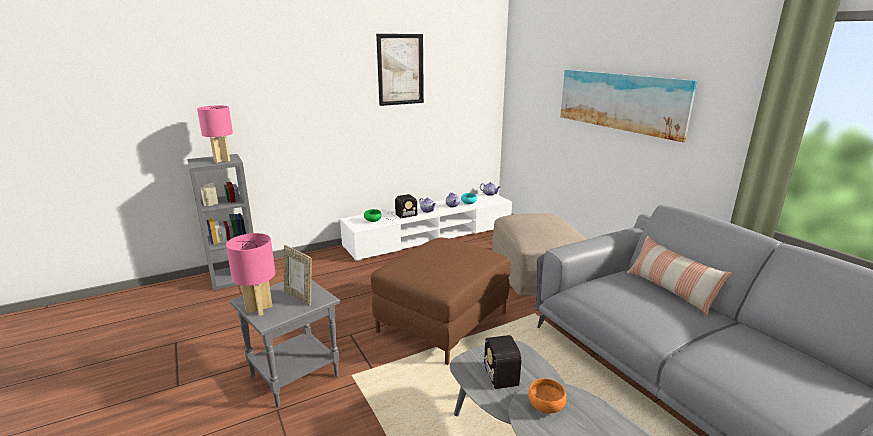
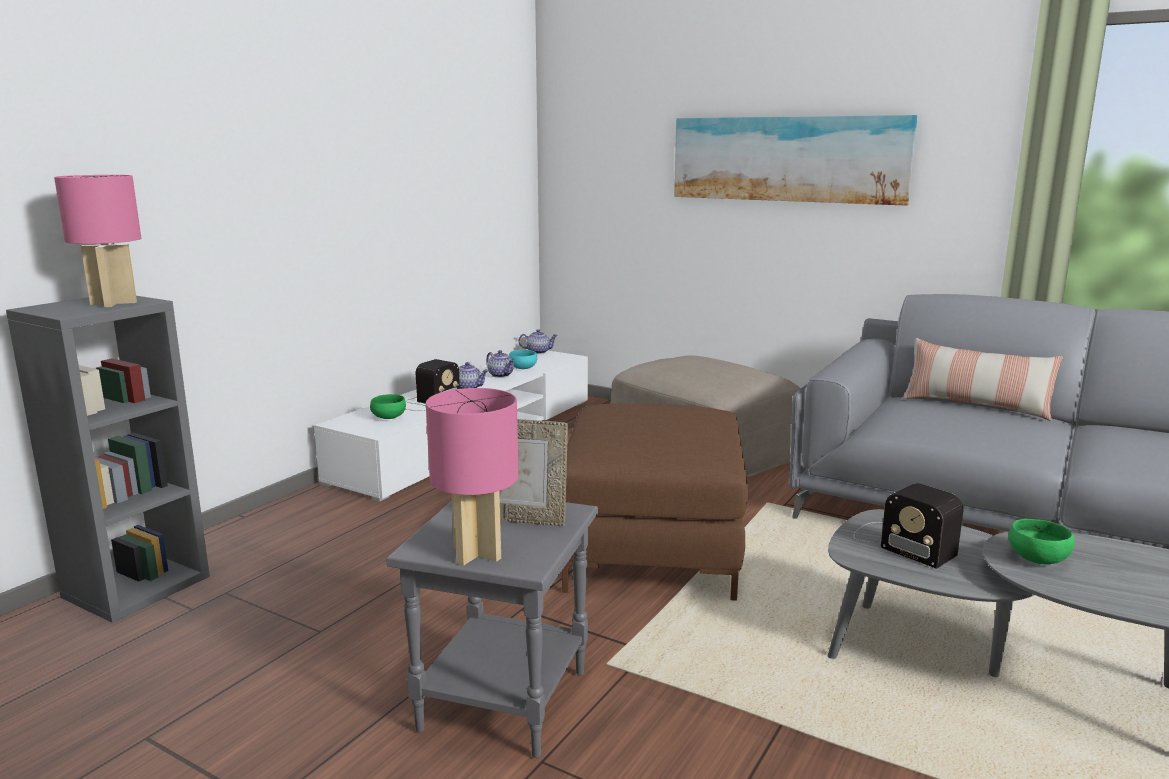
camera: 30 degrees left, 5 degrees down
(400, 69) = (397, 119): picture -> none
(545, 406) = (1036, 558): orange bowl -> green bowl

